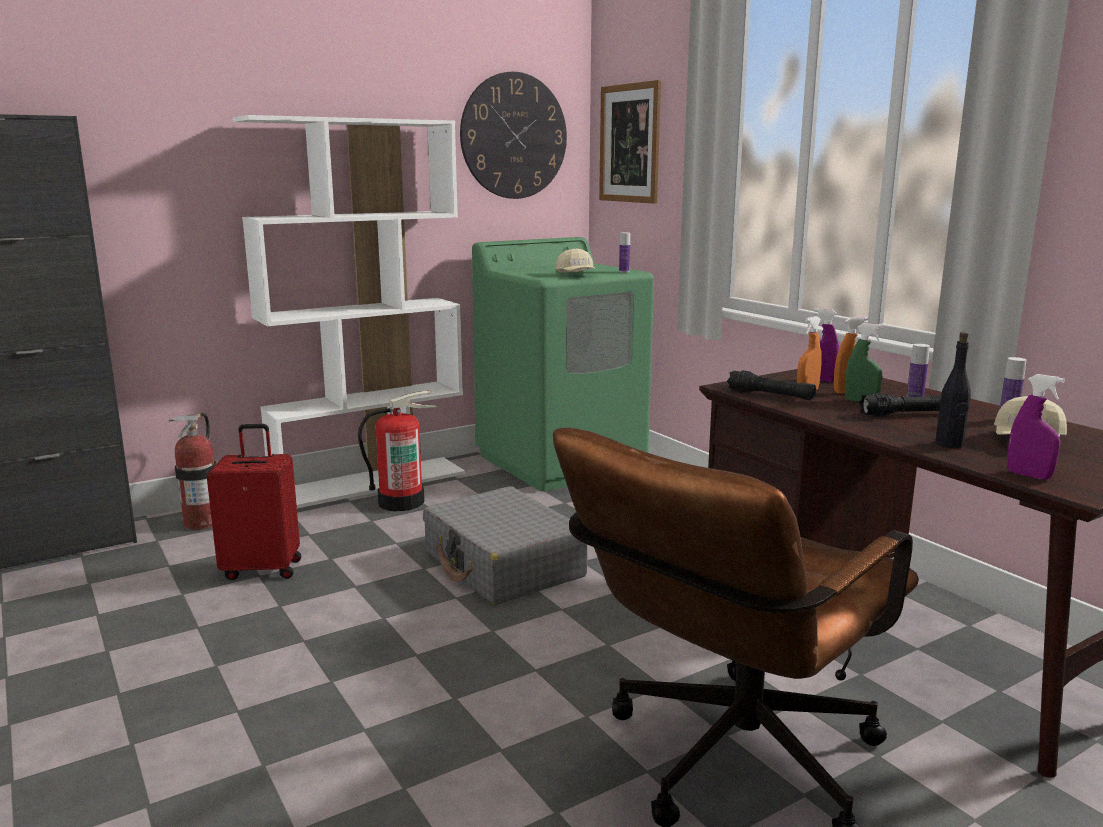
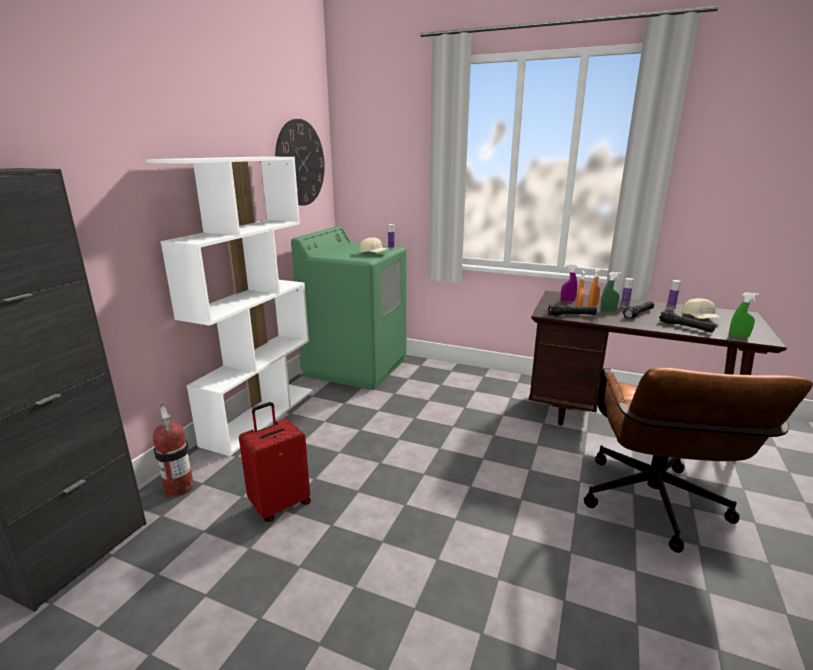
camera: 35 degrees left, 5 degrees up
(401, 502) = (301, 423): fire extinguisher -> none
(503, 565) = (419, 443): grey suitcase -> none
(630, 143) = (371, 167): picture -> none
(949, 444) = (685, 327): black bottle -> black flashlight
(1029, 475) = (738, 337): purple spray bottle -> green spray bottle

